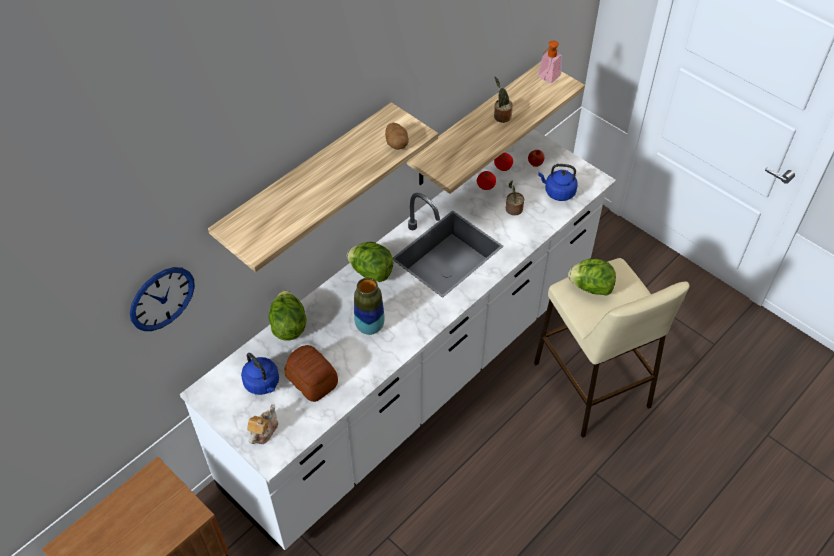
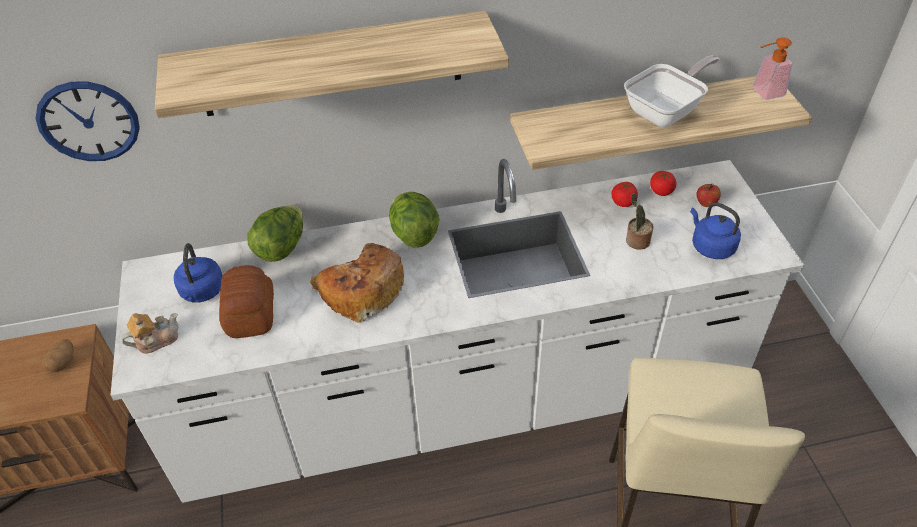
camera: 35 degrees right, 5 degrees down
(370, 326) = (360, 289): vase -> bread
(396, 143) = (446, 50): potato -> potato (63, 363)
(501, 116) = (666, 111): potted plant -> frying pan
(590, 287) = (684, 384): lettuce -> none

